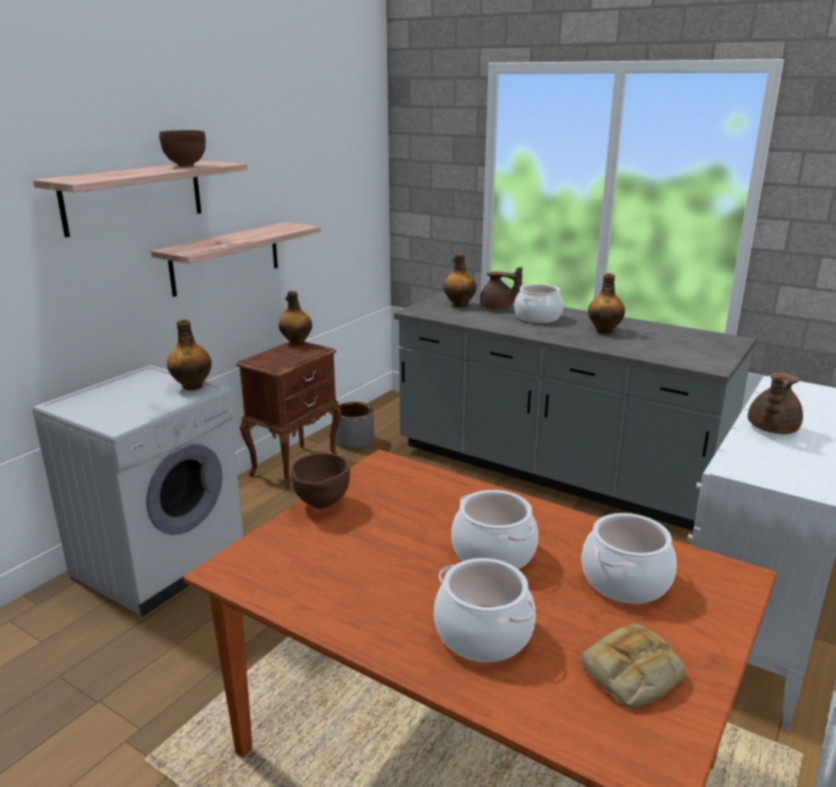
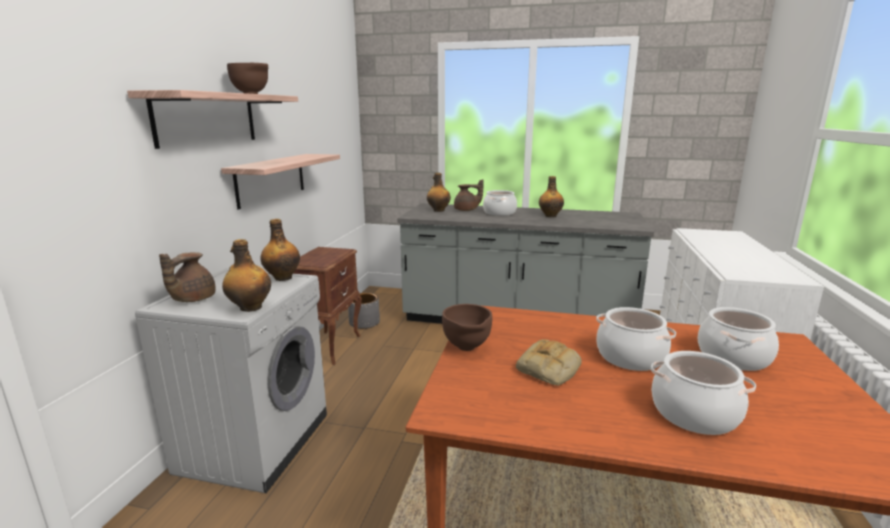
camera: 20 degrees left, 5 degrees down
(296, 342) = (321, 248): bottle -> bottle (250, 308)
(632, 674) = (820, 417): bread -> bread (549, 369)
(771, 429) = (720, 253): brown teapot -> brown teapot (192, 299)

